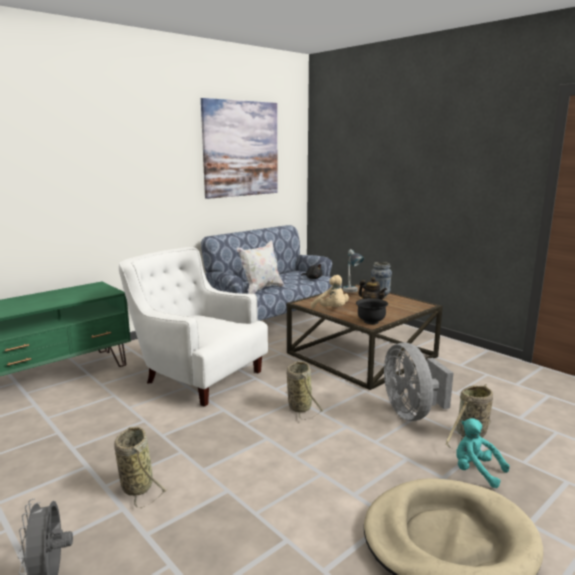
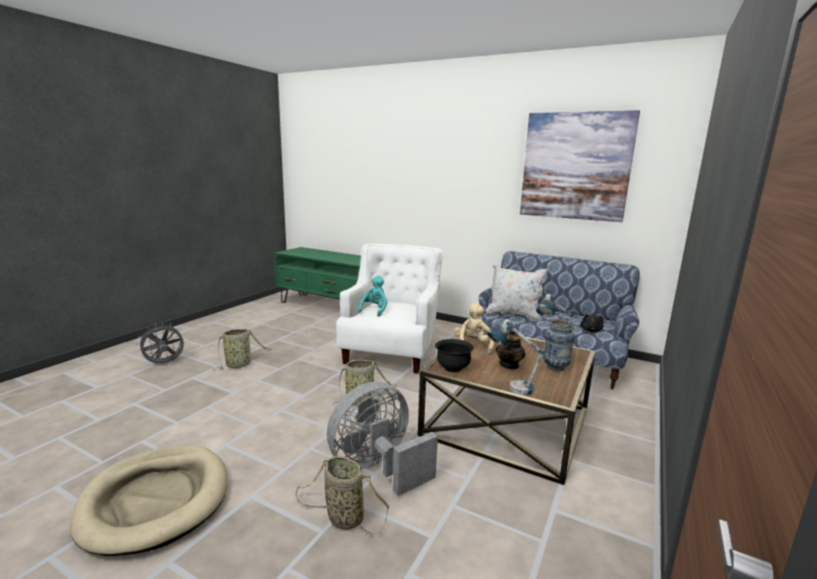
camera: 70 degrees right, 0 degrees up
(332, 310) = (473, 346): beige plush toy -> beige plush toy turned 150 degrees clockwise
(410, 312) = (510, 388): none -> table lamp
(476, 471) = (263, 521): turquoise plush toy -> turquoise plush toy (374, 310)

